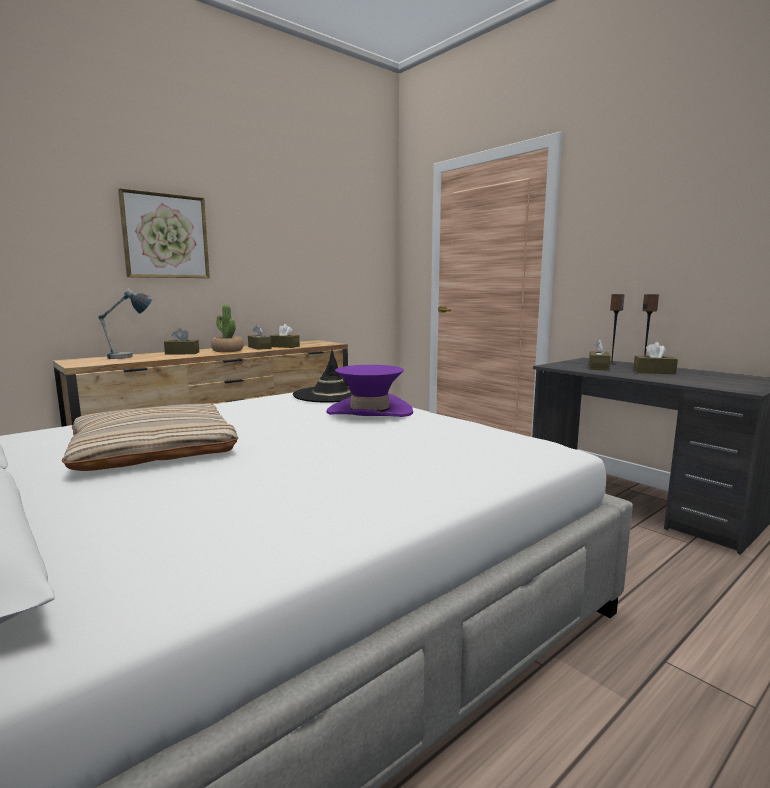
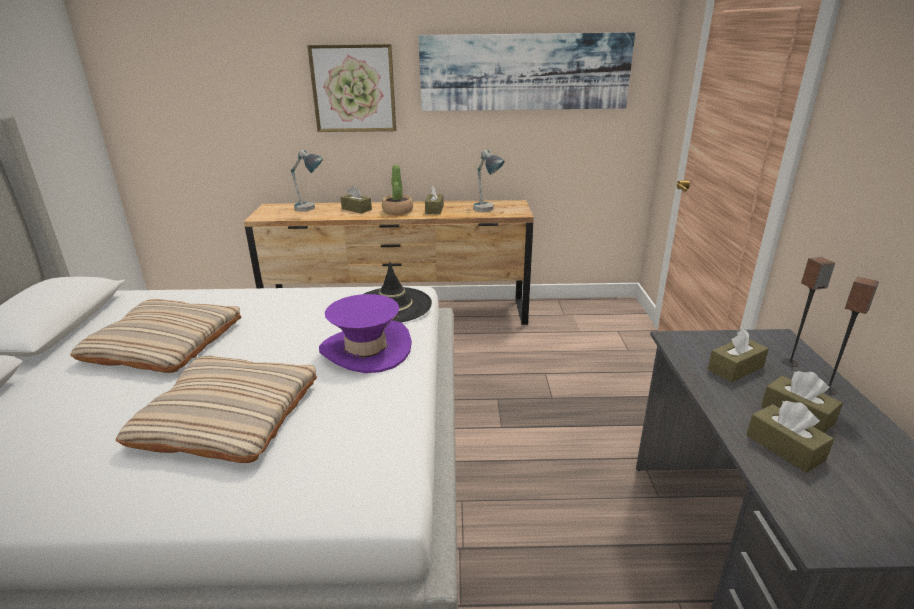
camera: 40 degrees right, 15 degrees up
(284, 346) = (460, 211): brown tissue box -> brown tissue box (784, 447)
(305, 345) = (487, 211): none -> table lamp
(310, 234) = (524, 72): none -> picture
(351, 455) = (228, 415): none -> beige pillow

